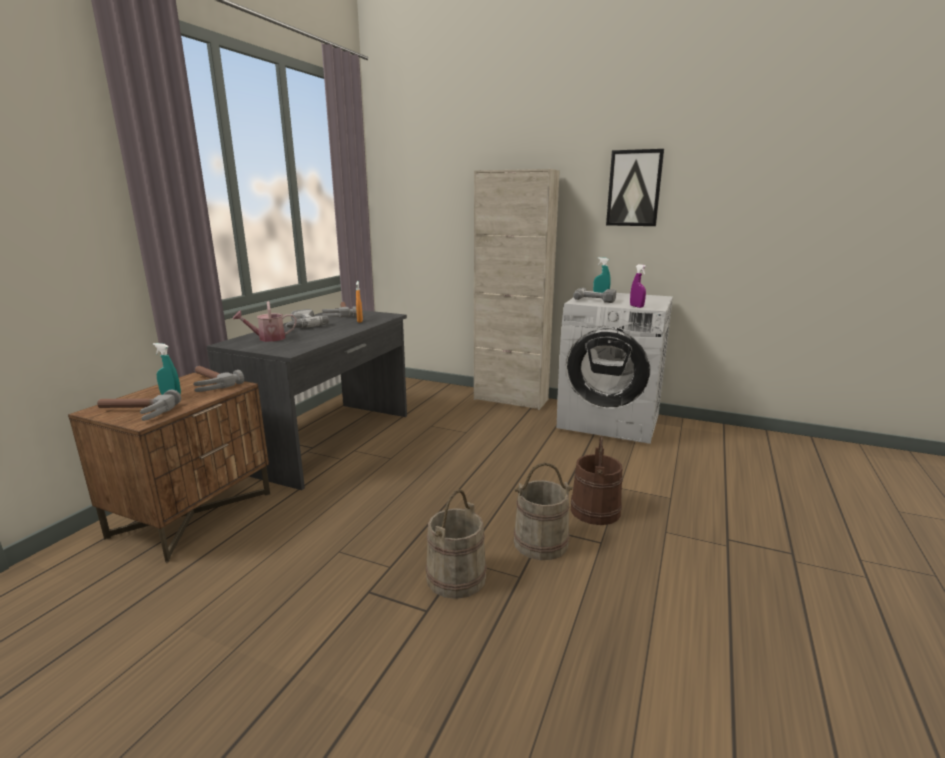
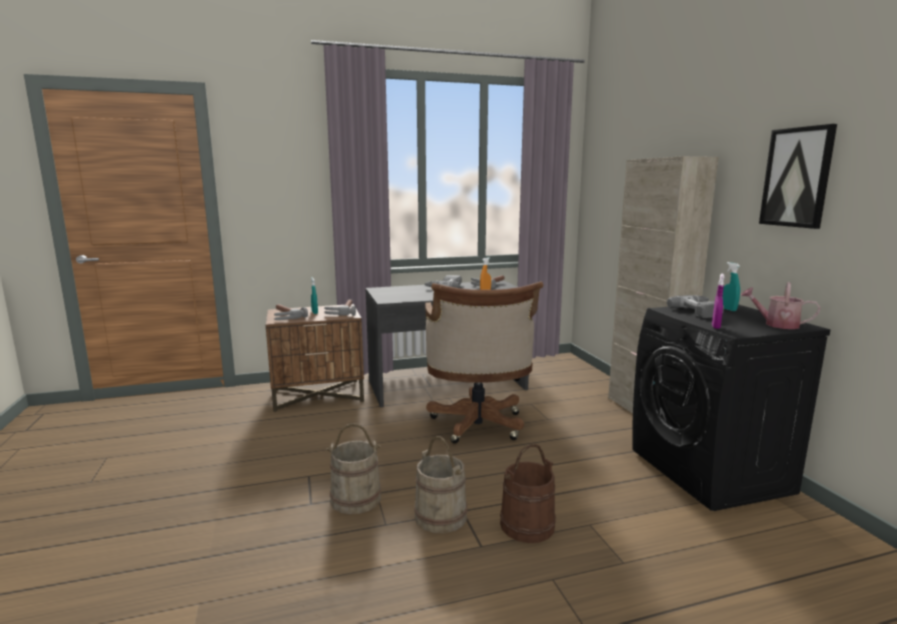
camera: 50 degrees right, 5 degrees down
(268, 338) = (401, 290): watering can -> watering can (776, 324)
(427, 461) = (478, 426): none -> office chair
(609, 424) = (709, 473): white washing machine -> black washing machine

